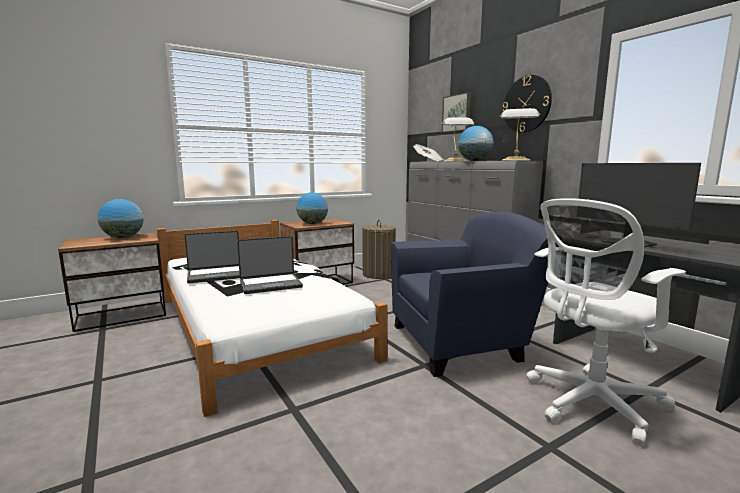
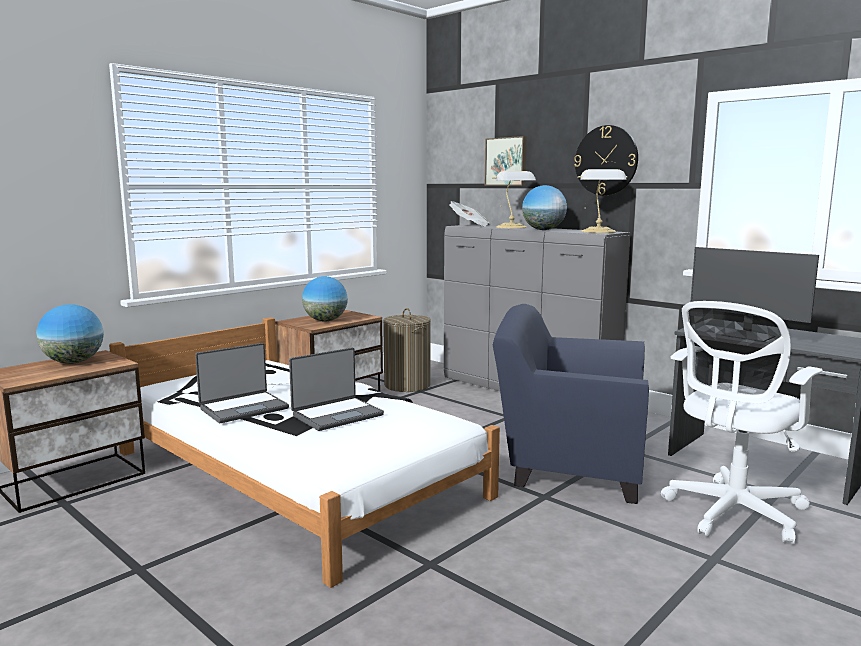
camera: 15 degrees left, 0 degrees up
(461, 342) = (569, 465): blue armchair -> blue armchair turned 135 degrees counterclockwise

